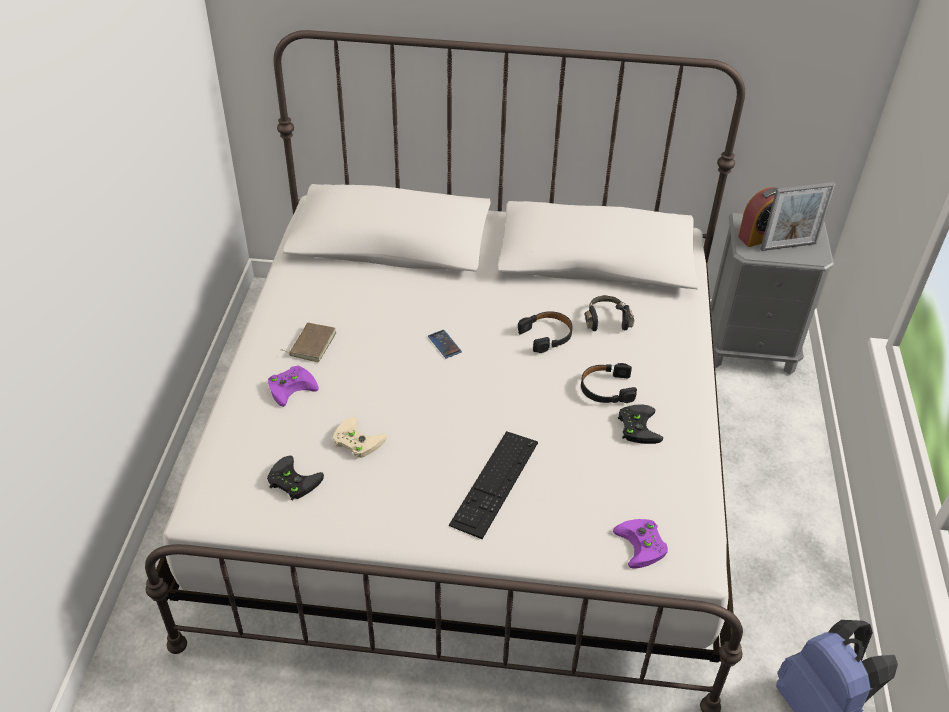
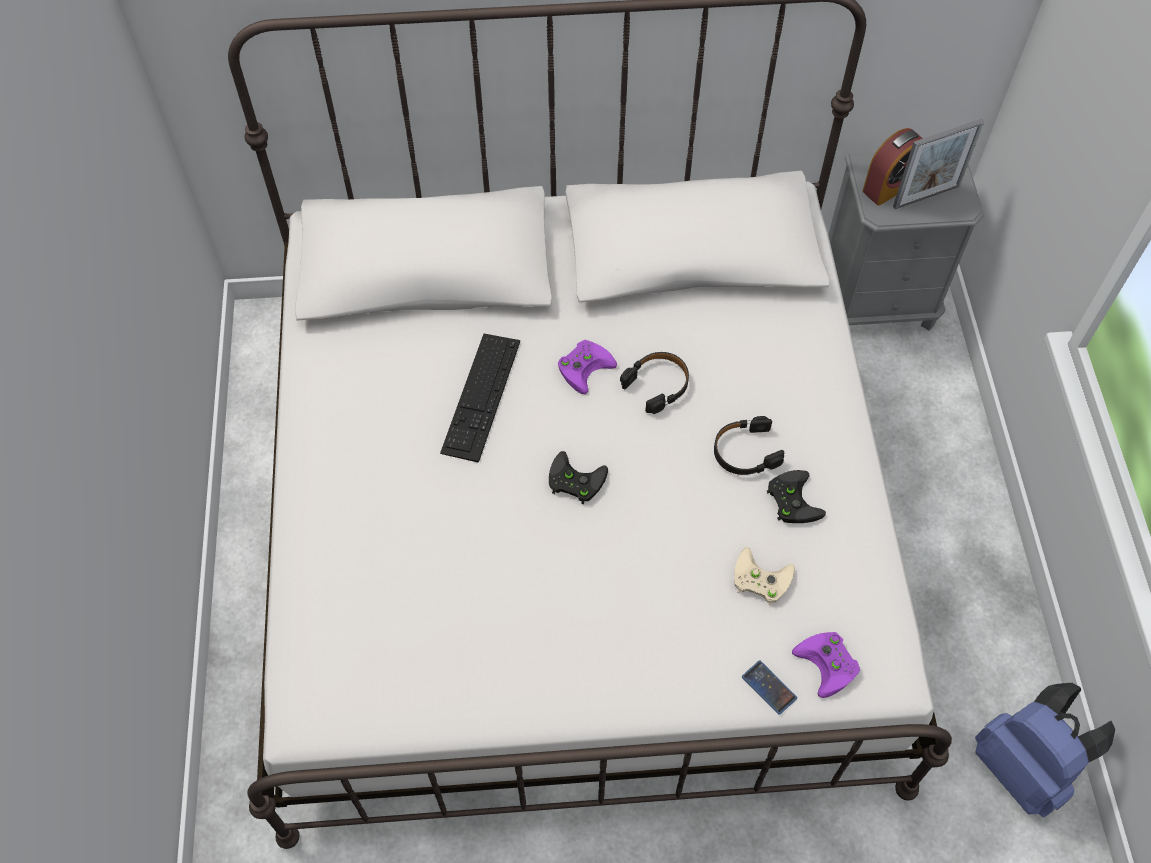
camera: 10 degrees left, 15 degrees up
(291, 481) = (399, 657): black game controller -> black game controller (573, 481)
(292, 386) = (362, 519): purple game controller -> purple game controller (585, 366)
(311, 344) = (368, 450): brown book -> none
(355, 441) = (461, 585): beige game controller -> beige game controller (759, 579)
(444, 344) = (535, 421): phone -> phone (769, 687)
(494, 483) = (641, 612): keyboard -> keyboard (481, 396)
(606, 320) = (725, 349): black headphones -> none

